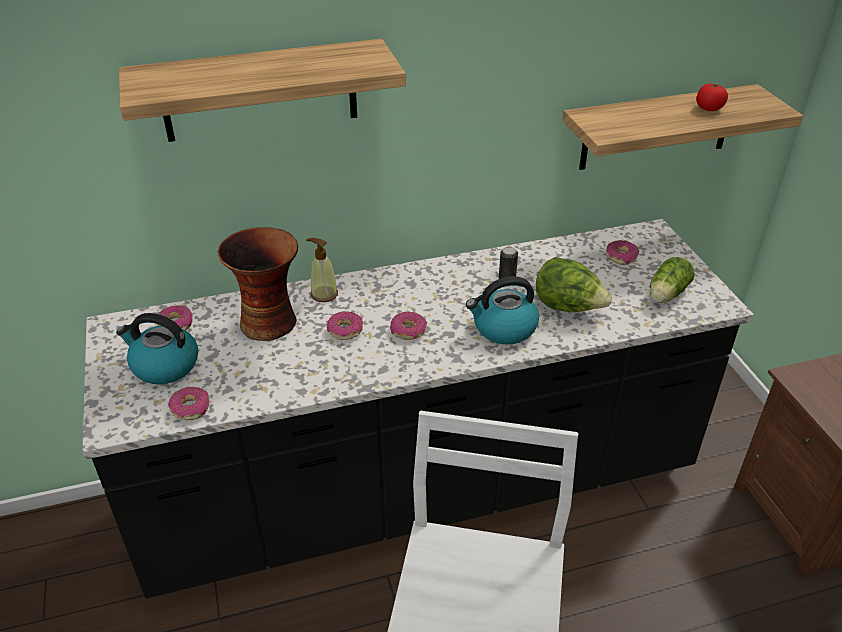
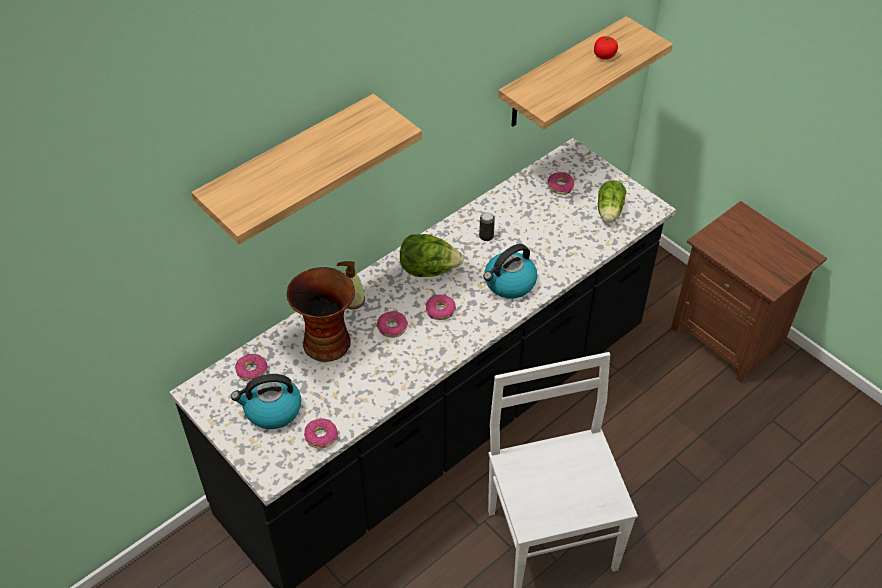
camera: 25 degrees left, 10 degrees up
(568, 307) = (545, 248): lettuce -> lettuce (429, 270)

